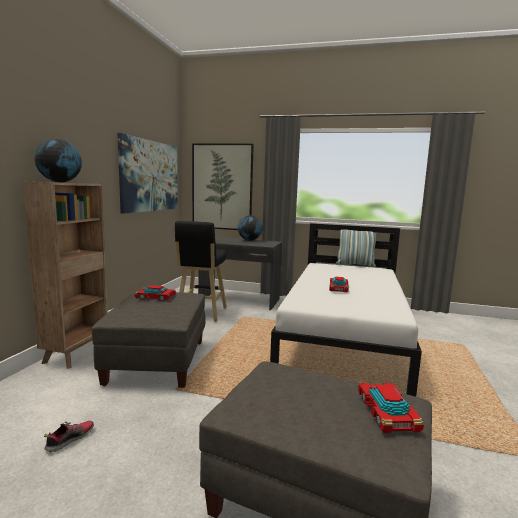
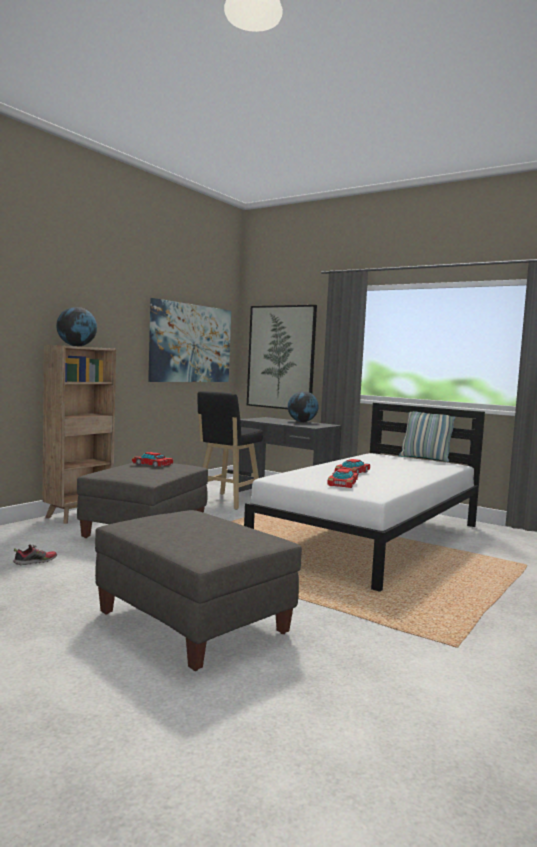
camera: 20 degrees right, 5 degrees down
(387, 412) = (242, 540): toy car -> toy car (343, 484)

